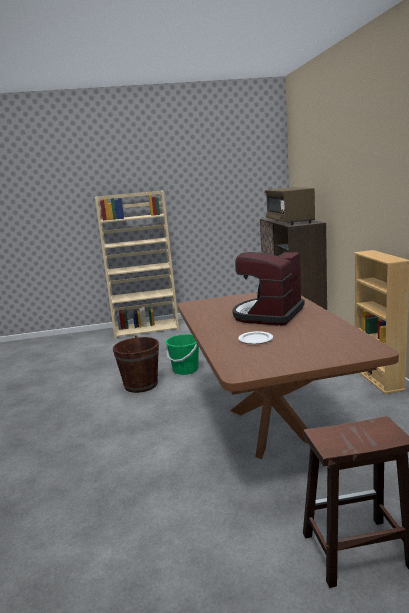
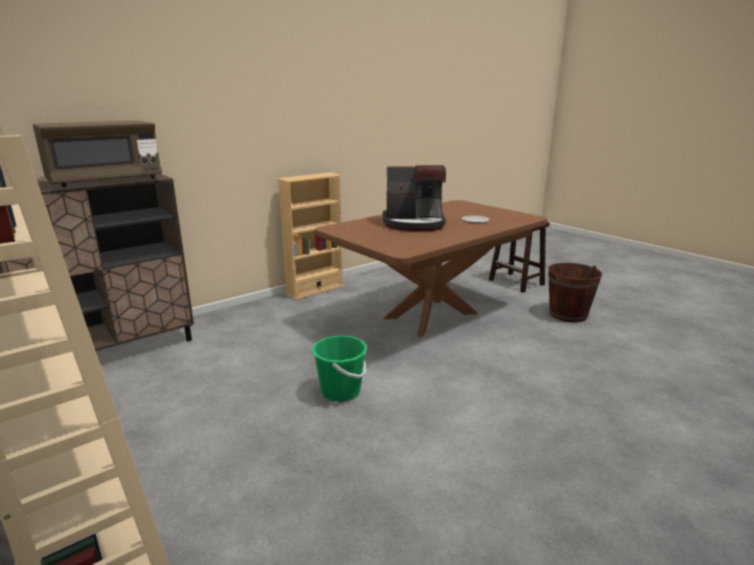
camera: 120 degrees left, 5 degrees up
(141, 385) = (410, 413): brown bucket -> brown bucket (568, 314)

